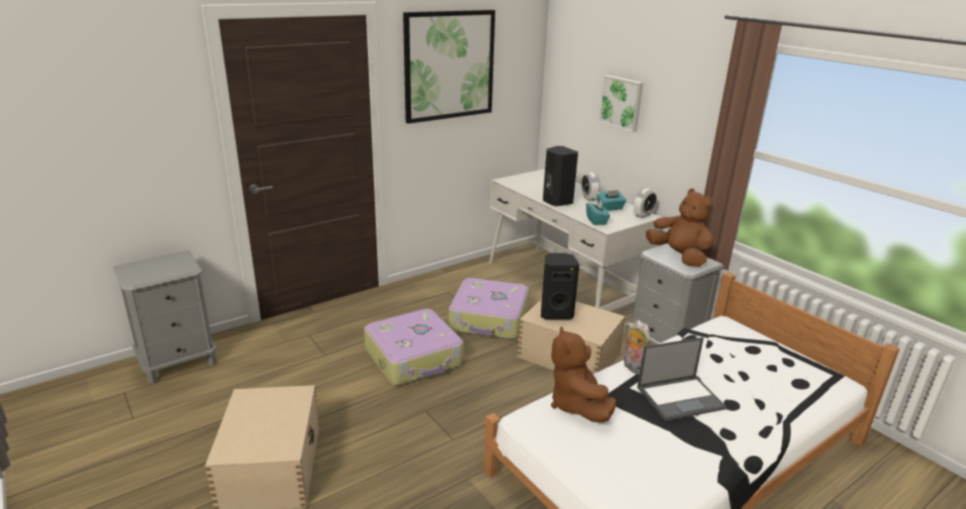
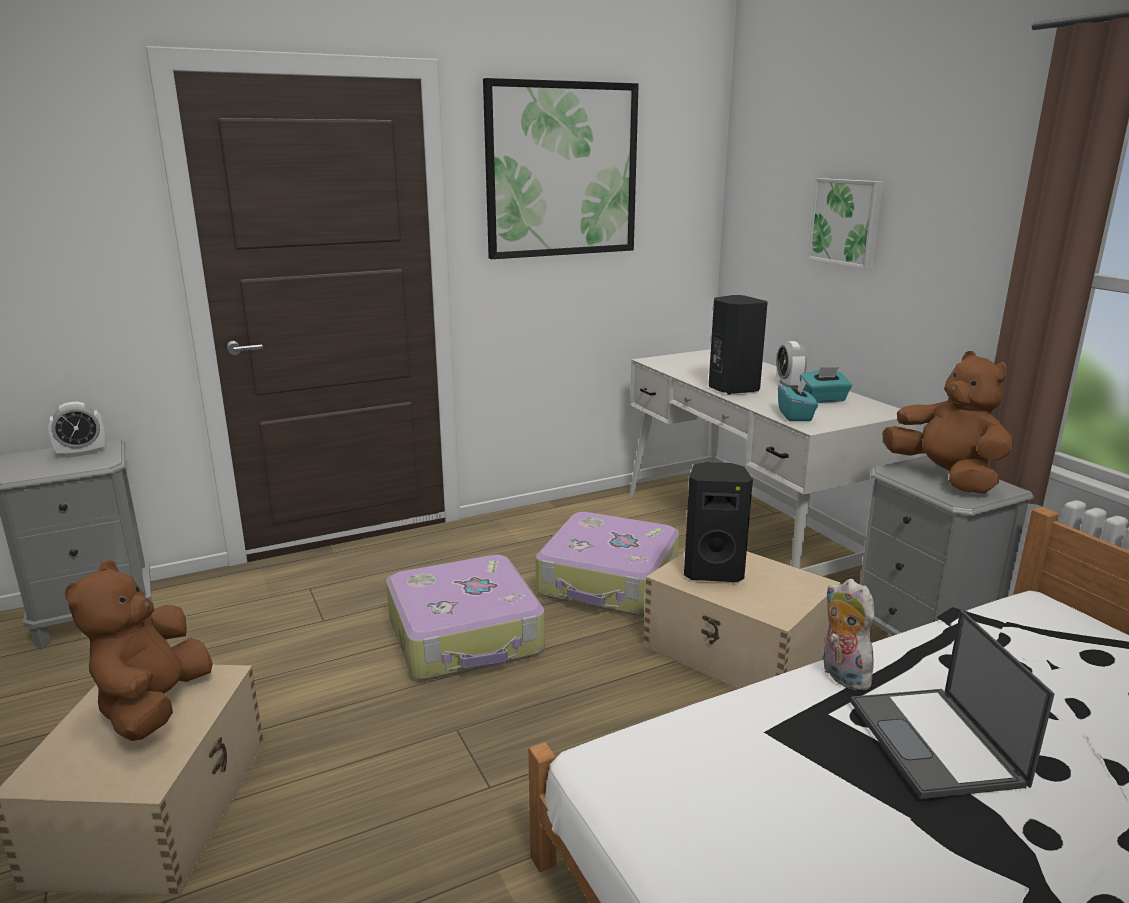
camera: 10 degrees right, 5 degrees down
(576, 405) = (713, 740): brown plush toy -> brown plush toy (154, 707)
(643, 215) = (881, 410): alarm clock -> alarm clock (81, 453)
(680, 397) = (936, 743): laptop -> laptop turned 90 degrees clockwise

